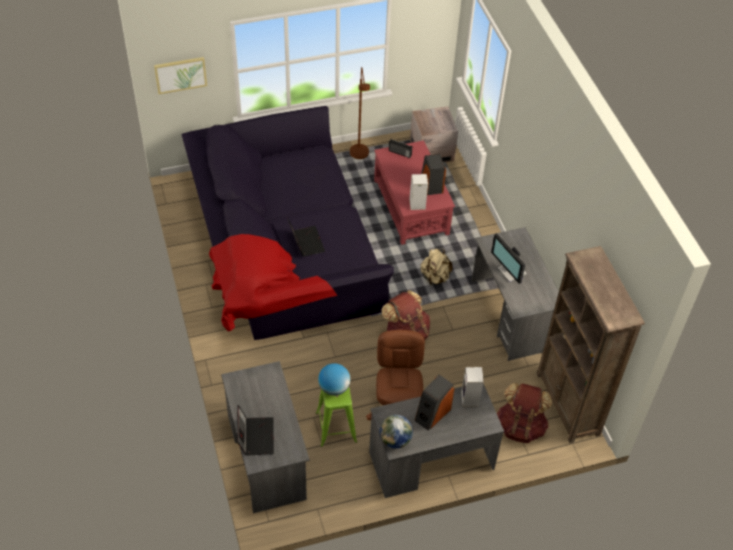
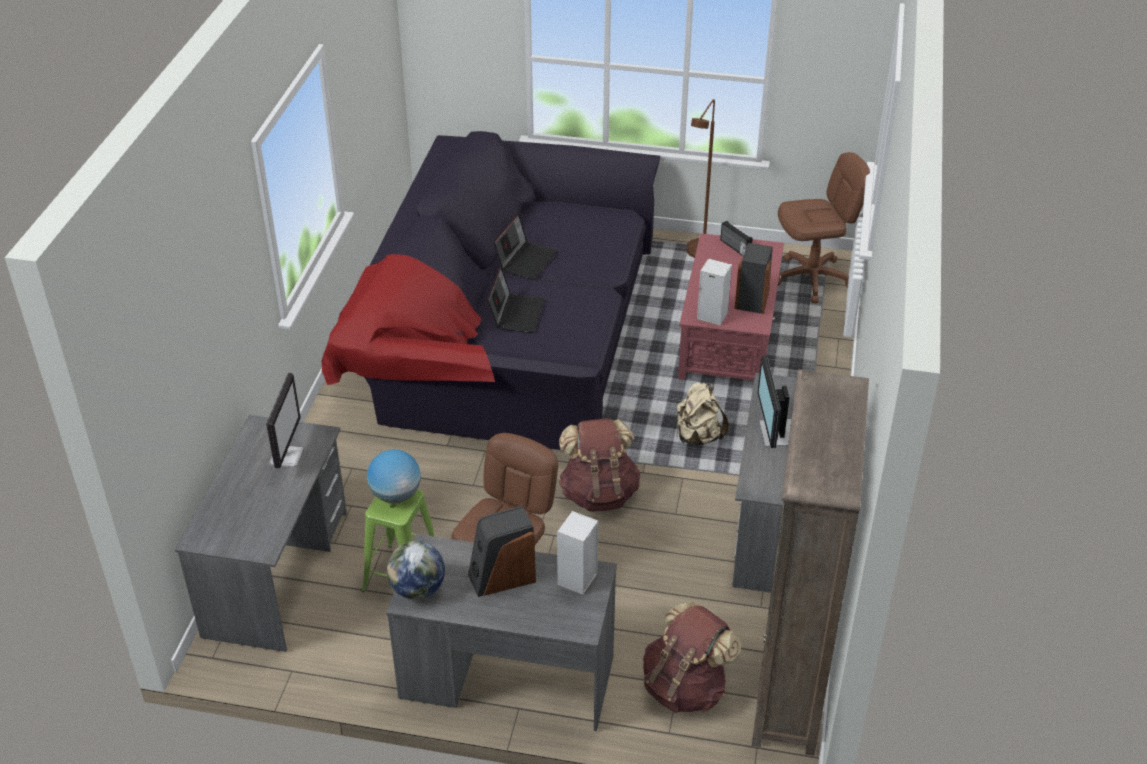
camera: 30 degrees right, 10 degrees down
(180, 74) = (448, 39): picture -> none
(255, 436) = (227, 506): laptop -> laptop (526, 260)
(264, 391) = (286, 456): none -> monitor
(431, 151) = (812, 279): cardboard box -> brown office chair

